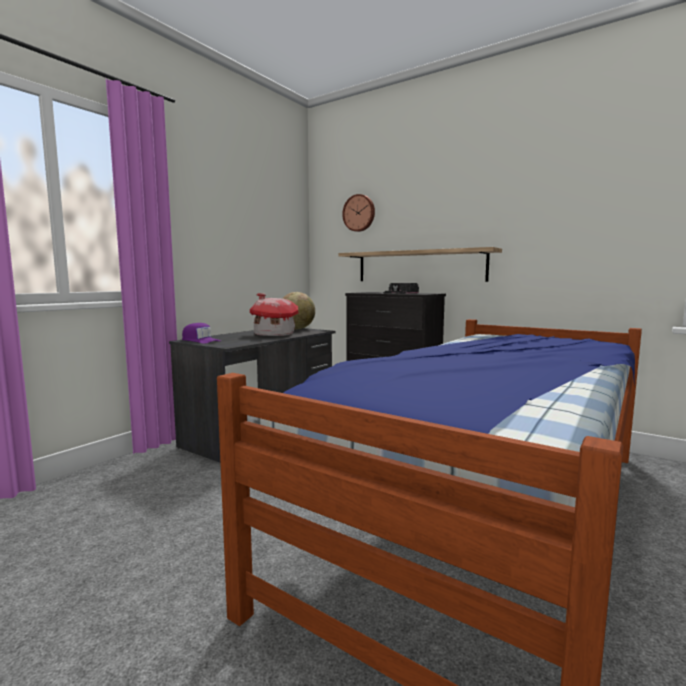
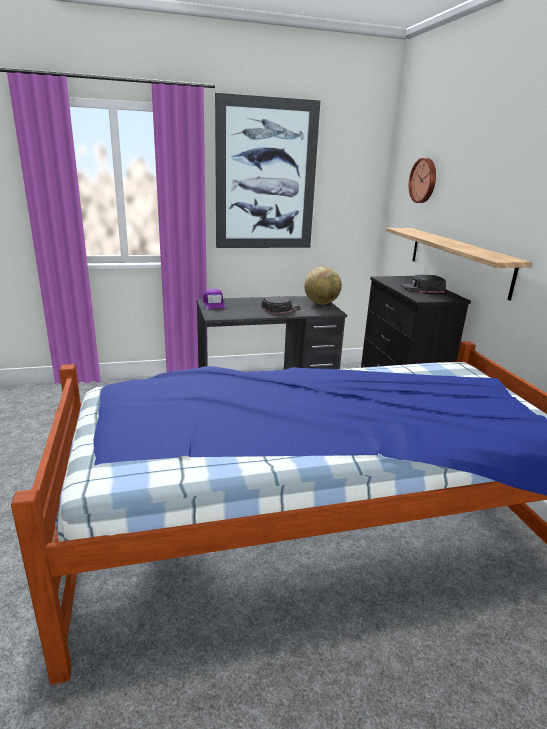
camera: 40 degrees right, 15 degrees up
(219, 206) = (266, 176): none -> picture
(273, 334) = (280, 308): toy house -> black cap

